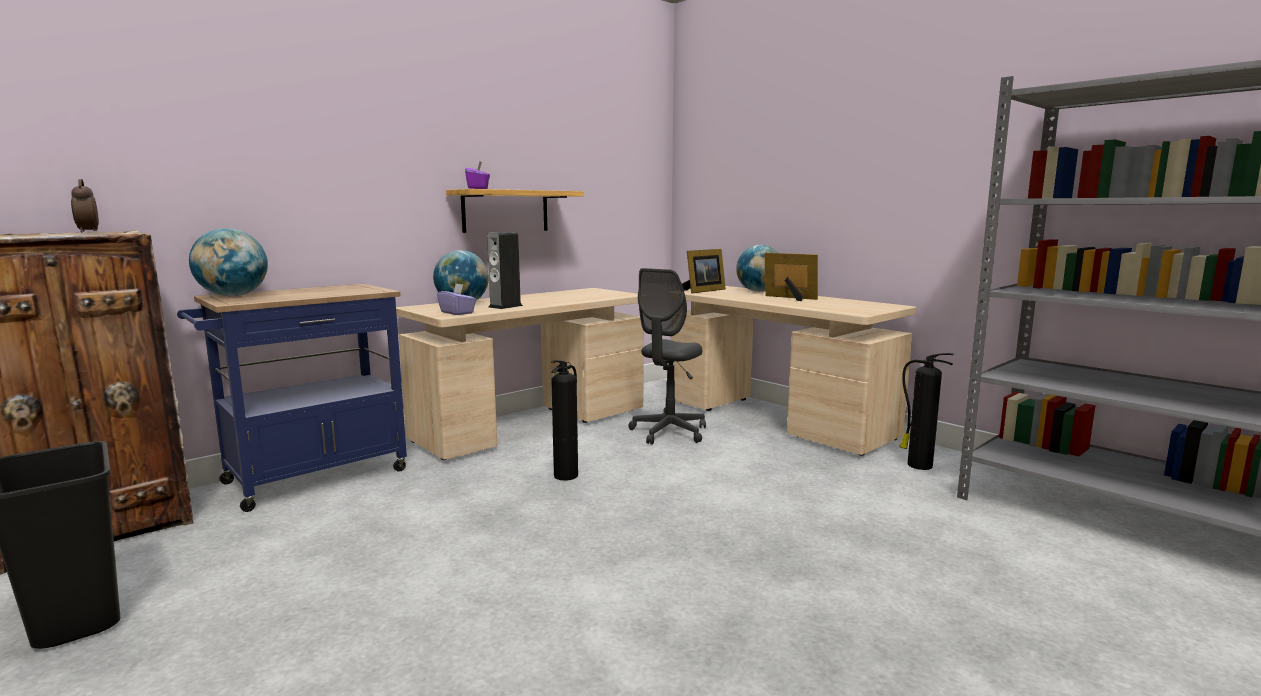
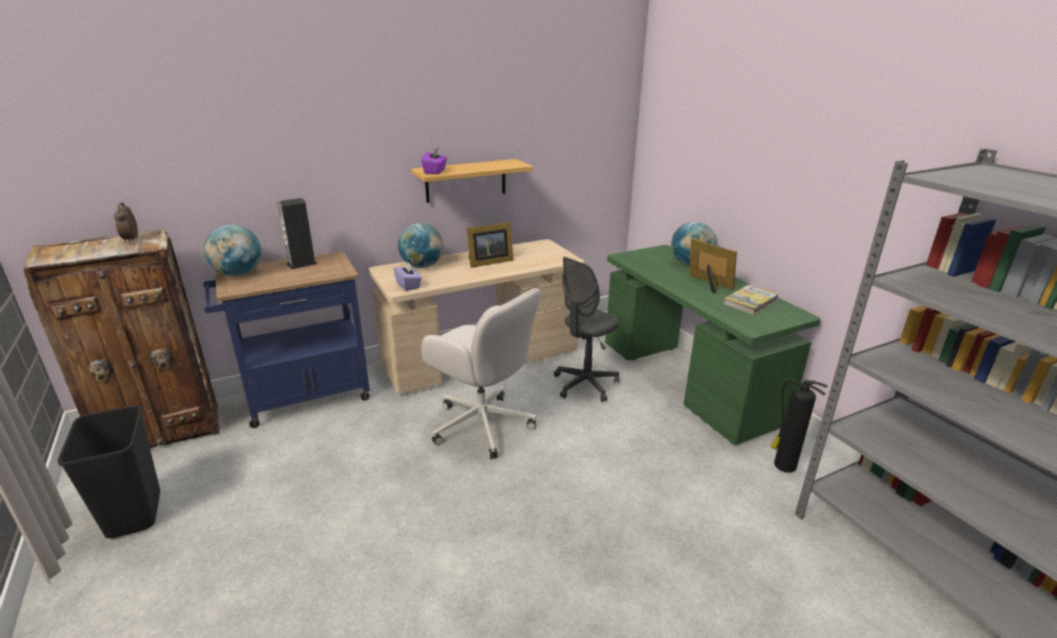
camera: 15 degrees right, 15 degrees up
(505, 306) = (452, 275): speaker -> speaker (302, 264)
(566, 475) = (481, 426): fire extinguisher -> white office chair
(702, 291) = (639, 257): picture frame -> picture frame (488, 262)
(776, 420) = (686, 382): beige desk -> green desk
(841, 303) = (750, 302): none -> book

